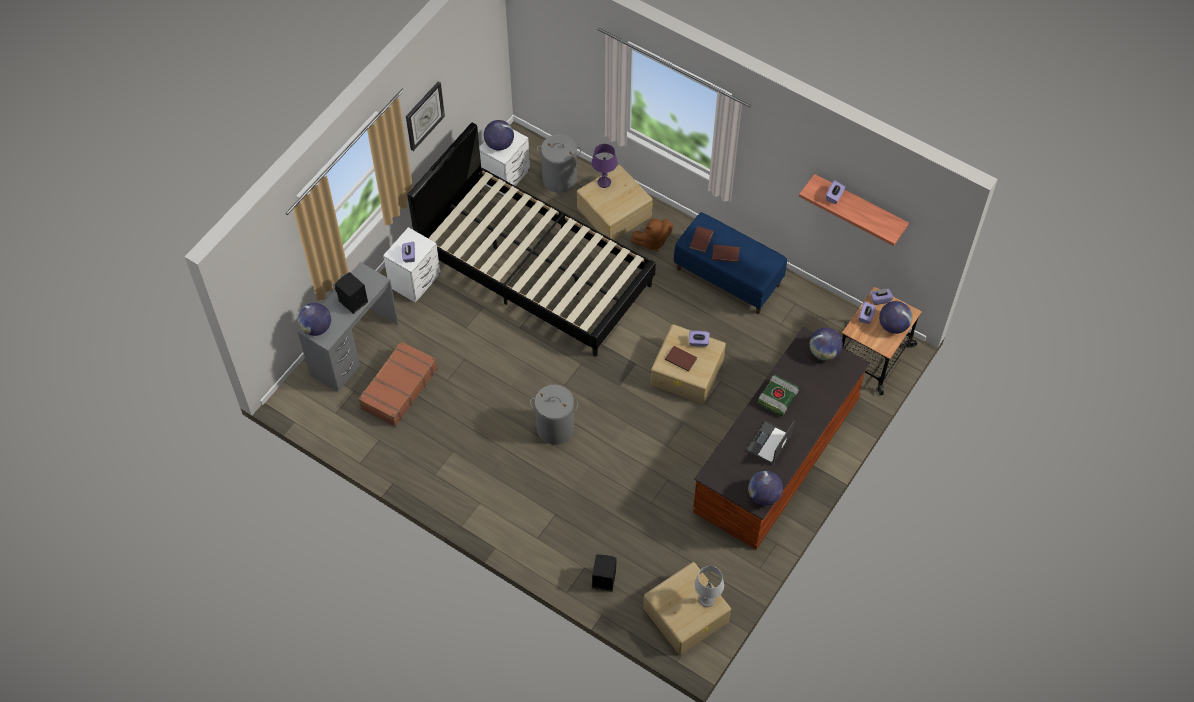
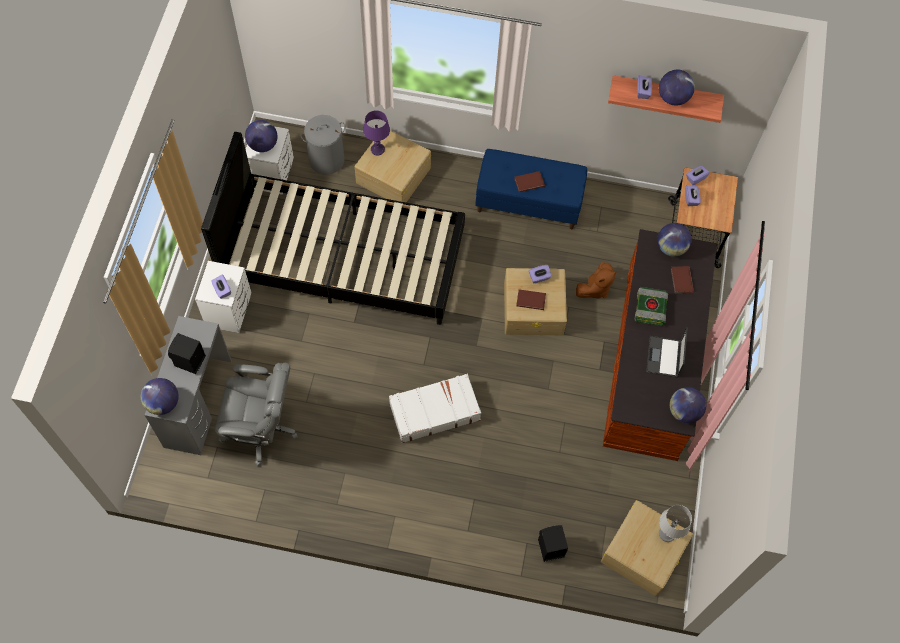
camera: 25 degrees left, 5 degrees up
(398, 388) = (261, 428): brown suitcase -> grey office chair
(424, 115) = (191, 140): wall clock -> none
(555, 428) = (434, 411): grey laundry basket -> white suitcase
(652, 241) = (442, 192): brown plush toy -> brown plush toy (595, 288)
(700, 240) = (499, 176): brown book -> brown book (681, 280)
(893, 325) = (719, 199): globe -> globe (673, 98)

